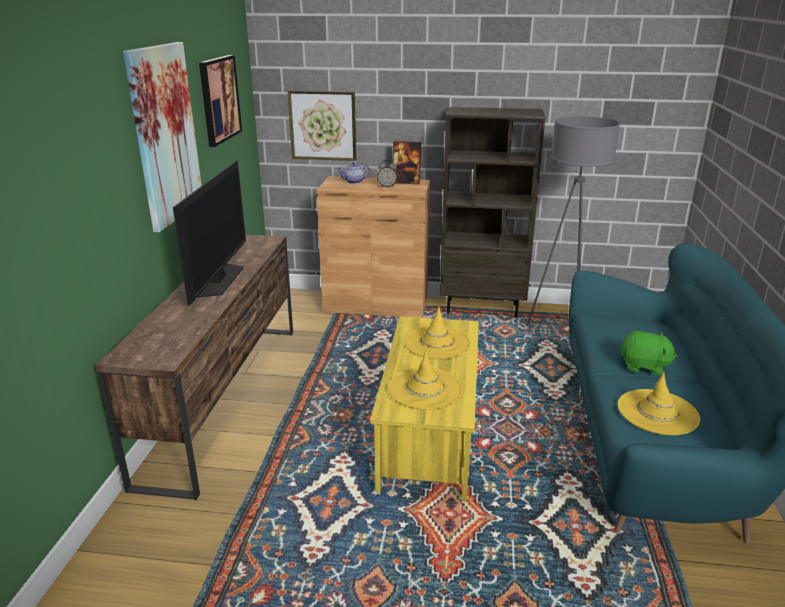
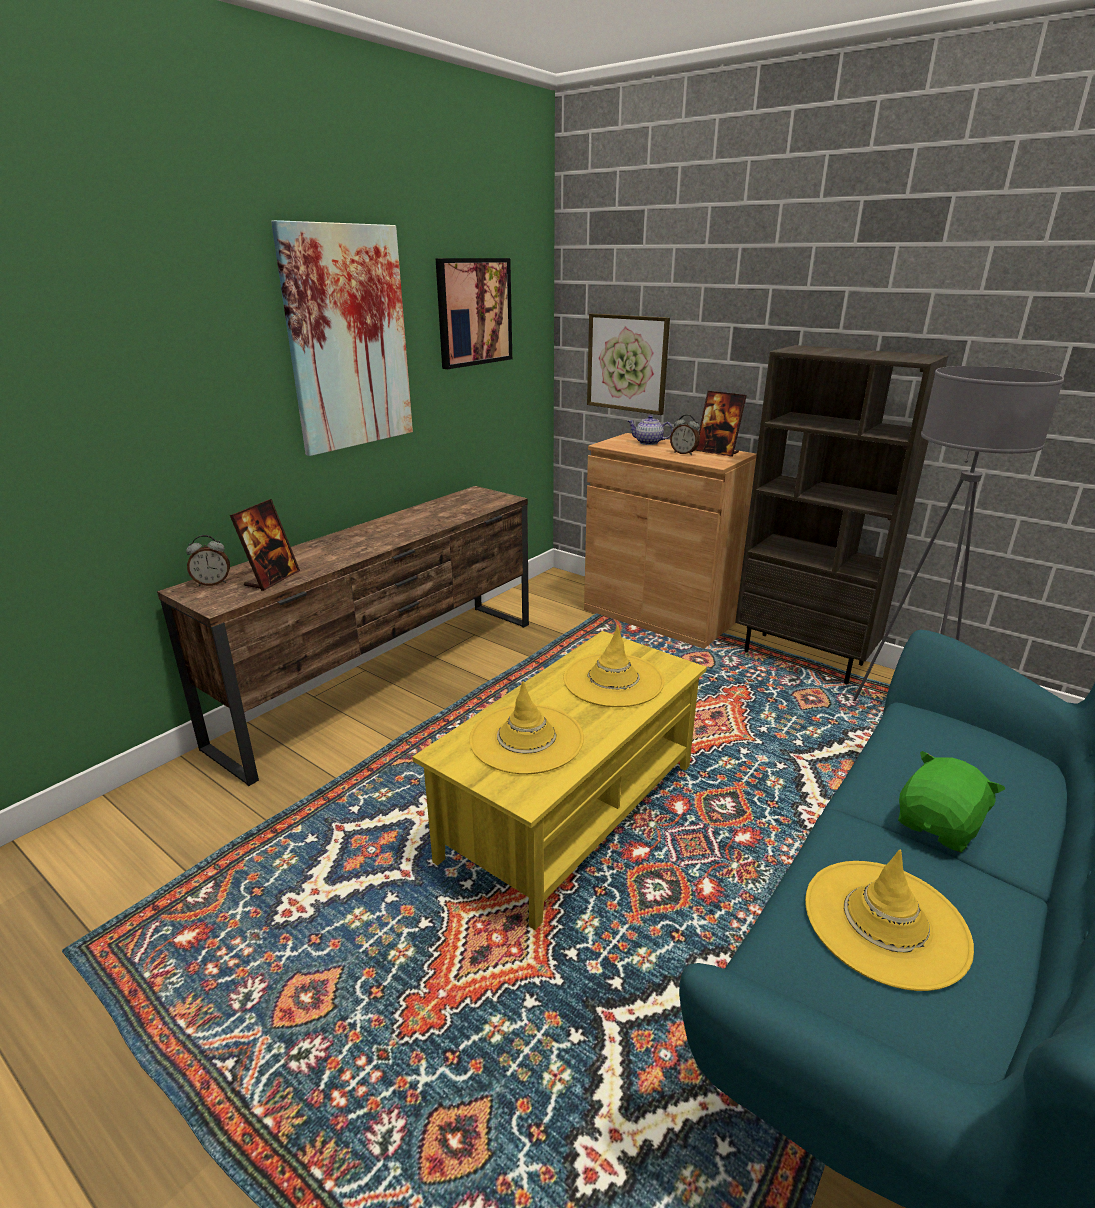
camera: 30 degrees right, 0 degrees up
(135, 348) = (212, 583): none -> alarm clock
(179, 333) = (272, 579): none -> picture frame
(219, 280) = (391, 531): television -> none
(644, 366) = (939, 826): green plush toy -> green plush toy turned 90 degrees counterclockwise

